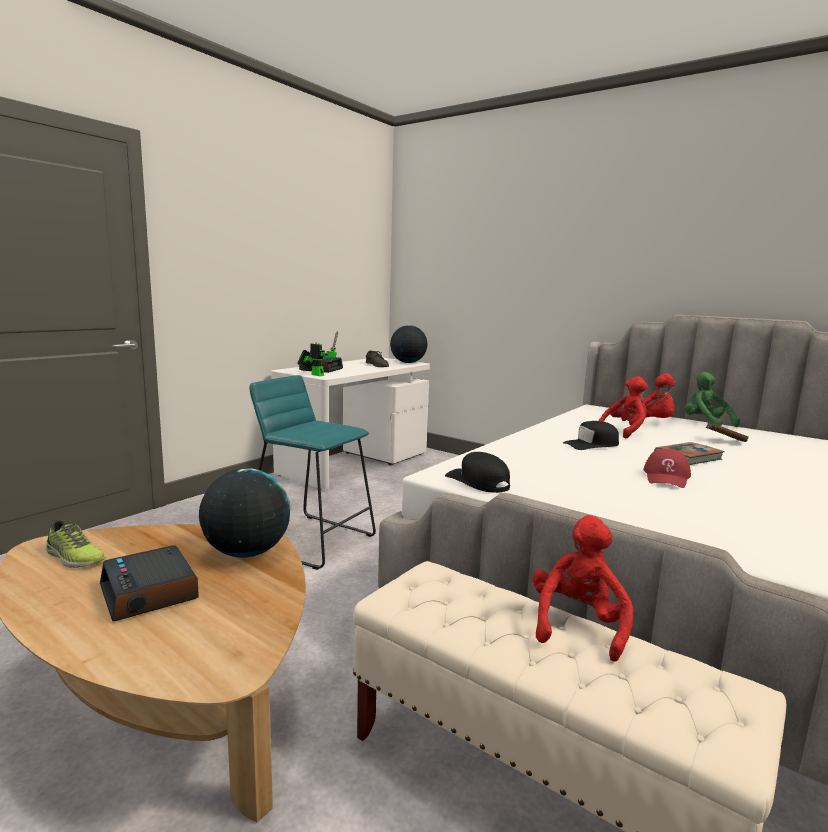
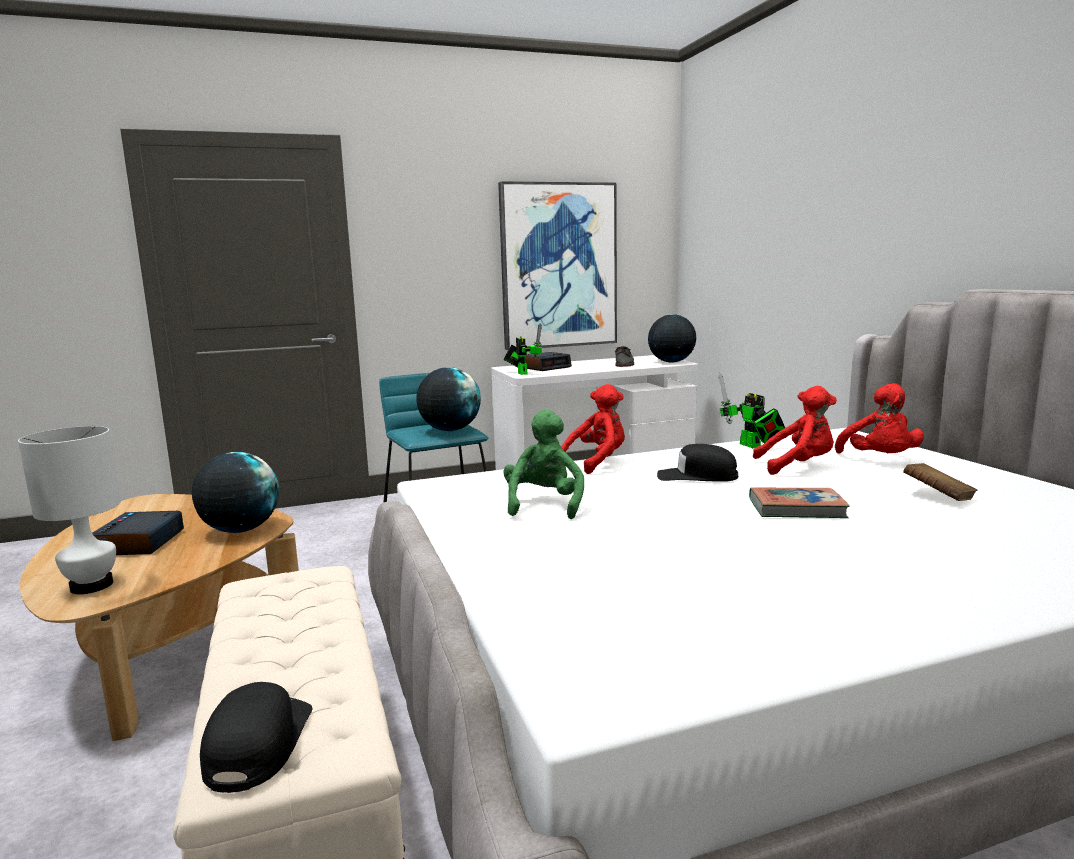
camera: 35 degrees right, 0 degrees up
(74, 557) = (144, 511): shoe -> none
(198, 651) = (91, 586): none -> white table lamp
(317, 281) = (558, 266): none -> picture
(332, 428) = (450, 430): none -> globe
(478, 482) = (452, 495): black cap -> black cap (258, 743)
(570, 421) = (752, 446): none -> toy robot
(577, 625) = (334, 647): red plush toy -> red plush toy (597, 462)
(667, 477) = (687, 525): red cap -> none
(705, 423) = (983, 470): green plush toy -> green plush toy (544, 505)

